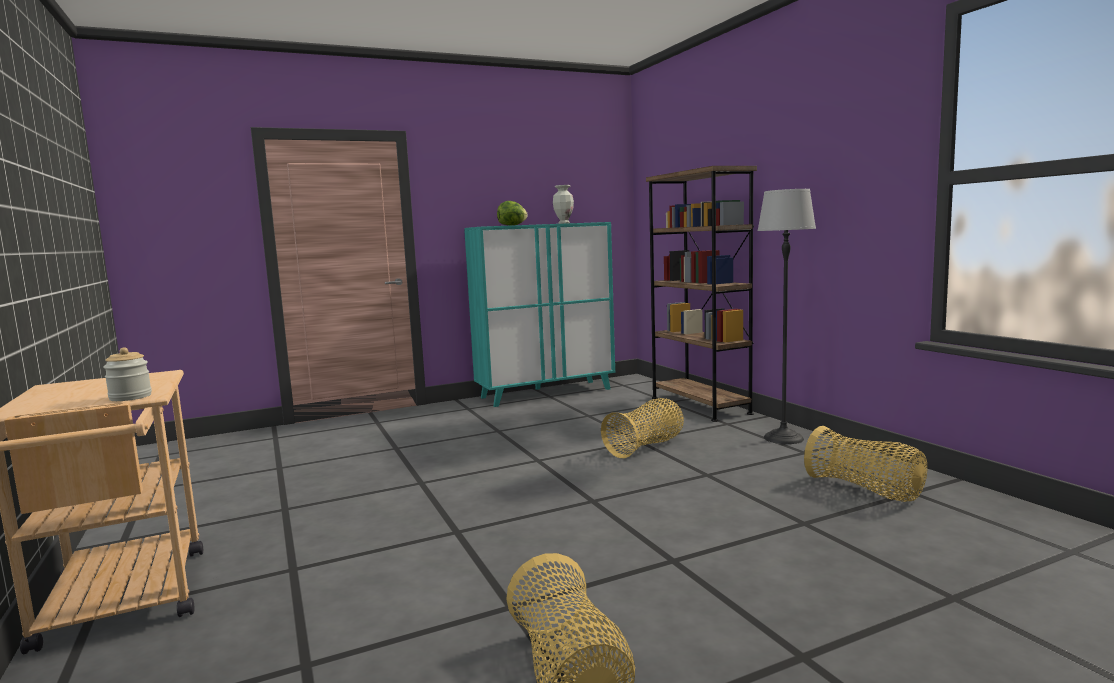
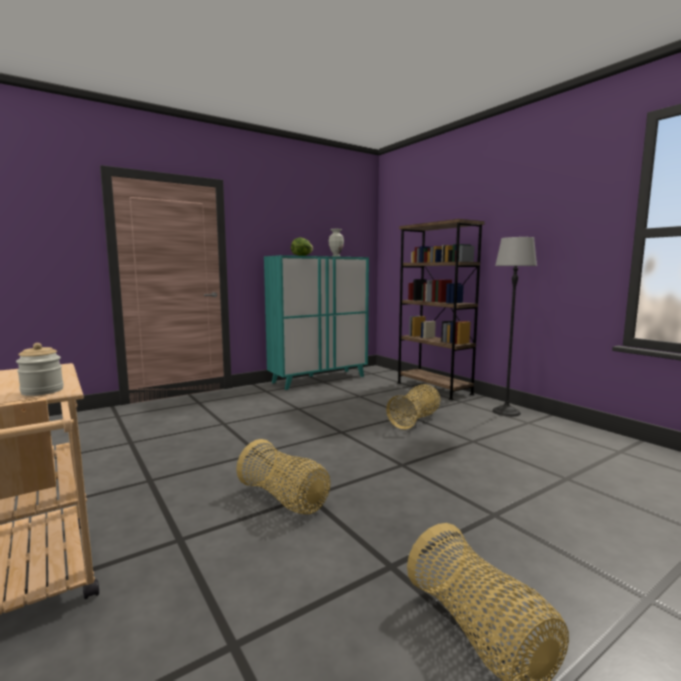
camera: 10 degrees left, 0 degrees up
(865, 490) = (588, 450): basket -> basket (284, 499)

